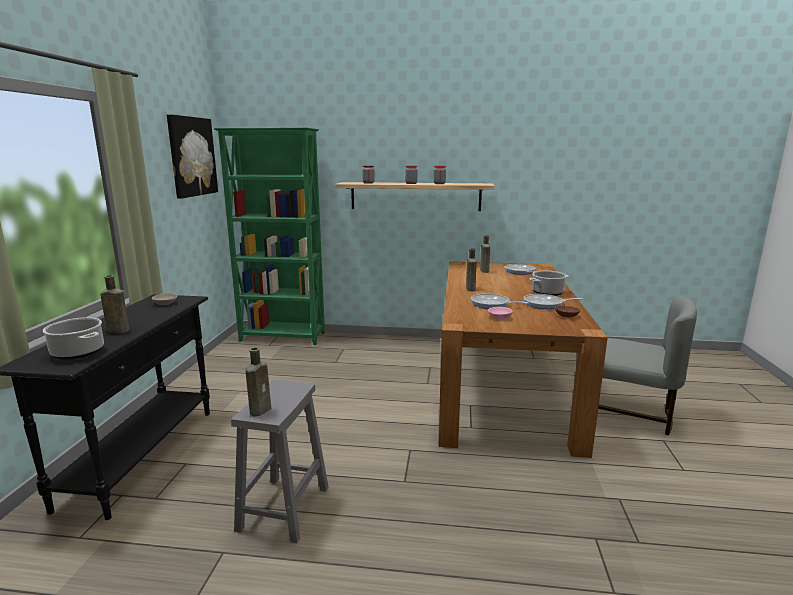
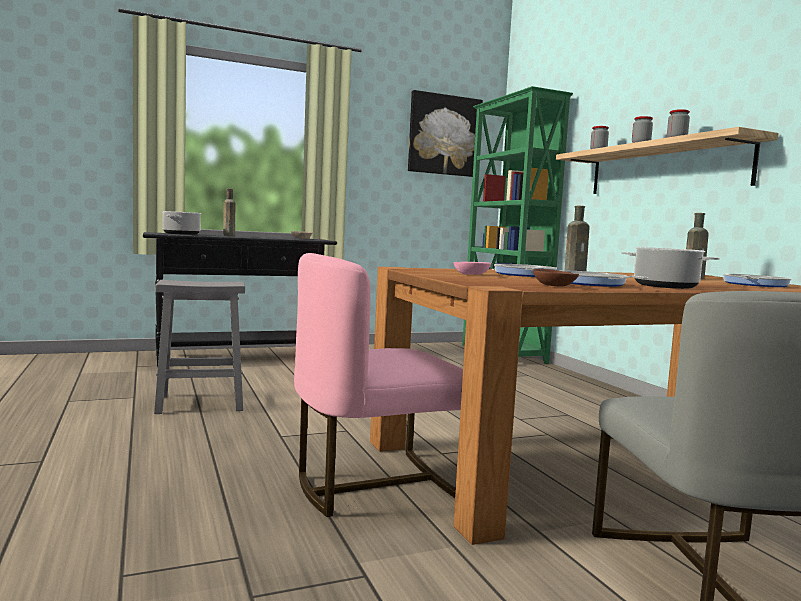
camera: 60 degrees right, 10 degrees down
(261, 409) = (180, 281): brown bottle -> none
(512, 464) = (376, 485): none -> pink chair

